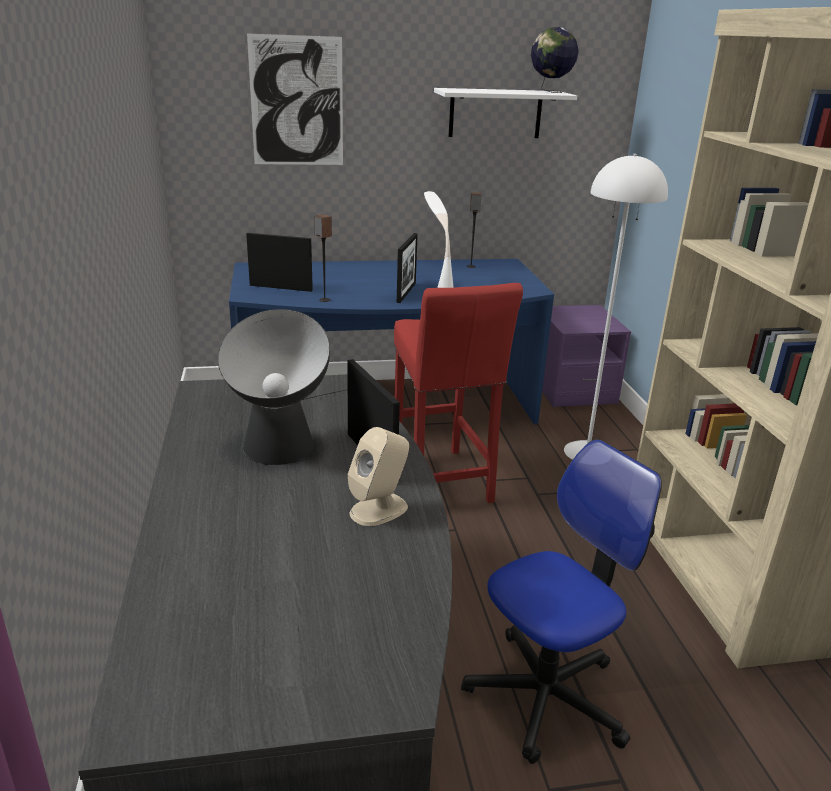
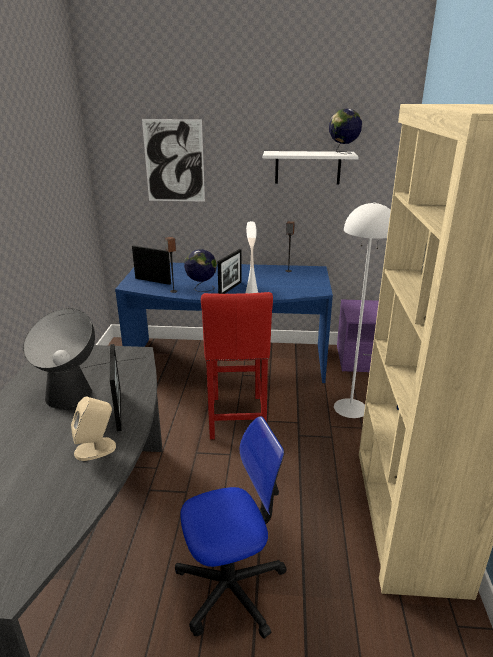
camera: 15 degrees right, 0 degrees up
(364, 295) = (201, 289): none -> globe

